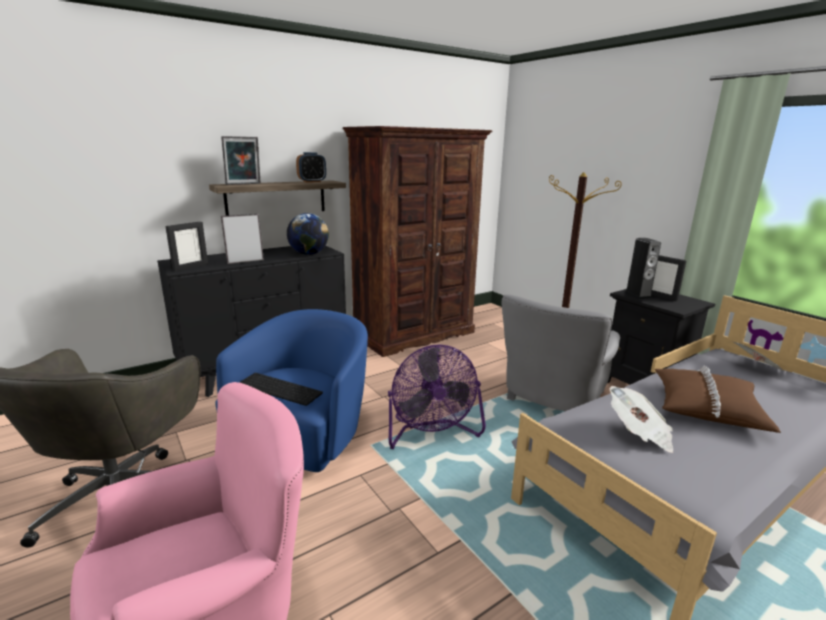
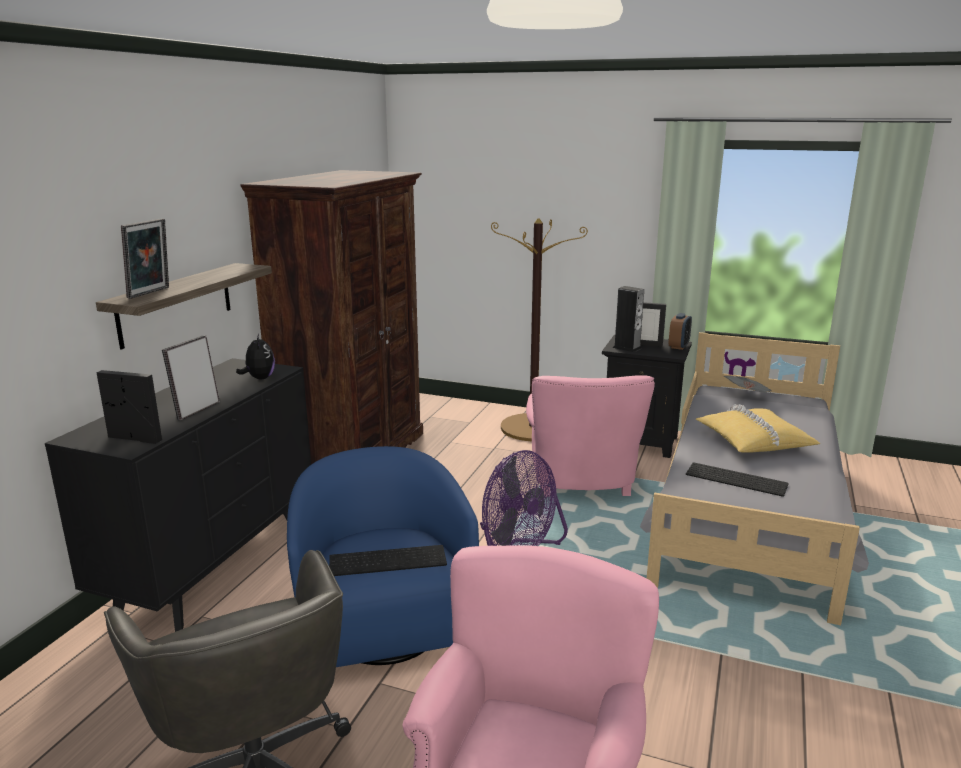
camera: 35 degrees left, 0 degrees up
(190, 267) = (134, 439): picture frame -> picture frame turned 75 degrees counterclockwise
(309, 254) = (259, 378): globe -> plush toy
(312, 181) = (223, 271): alarm clock -> alarm clock (678, 346)
(552, 400) = (581, 483): grey armchair -> pink armchair
(639, 433) = (737, 479): newspaper -> keyboard
(707, 407) = (753, 441): brown pillow -> yellow pillow

